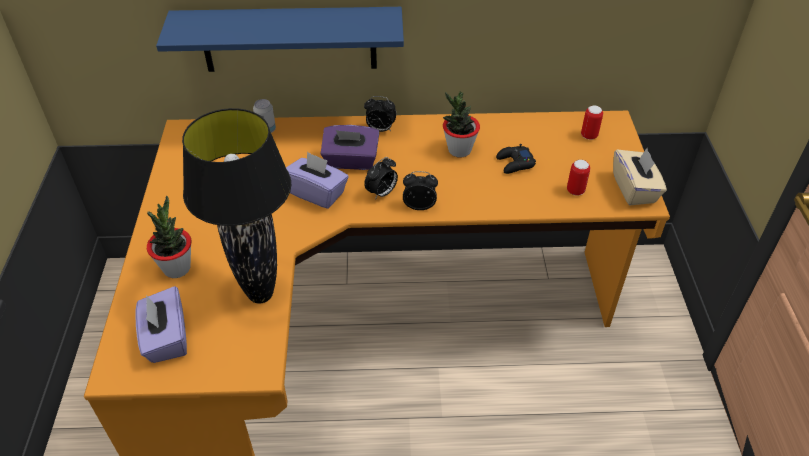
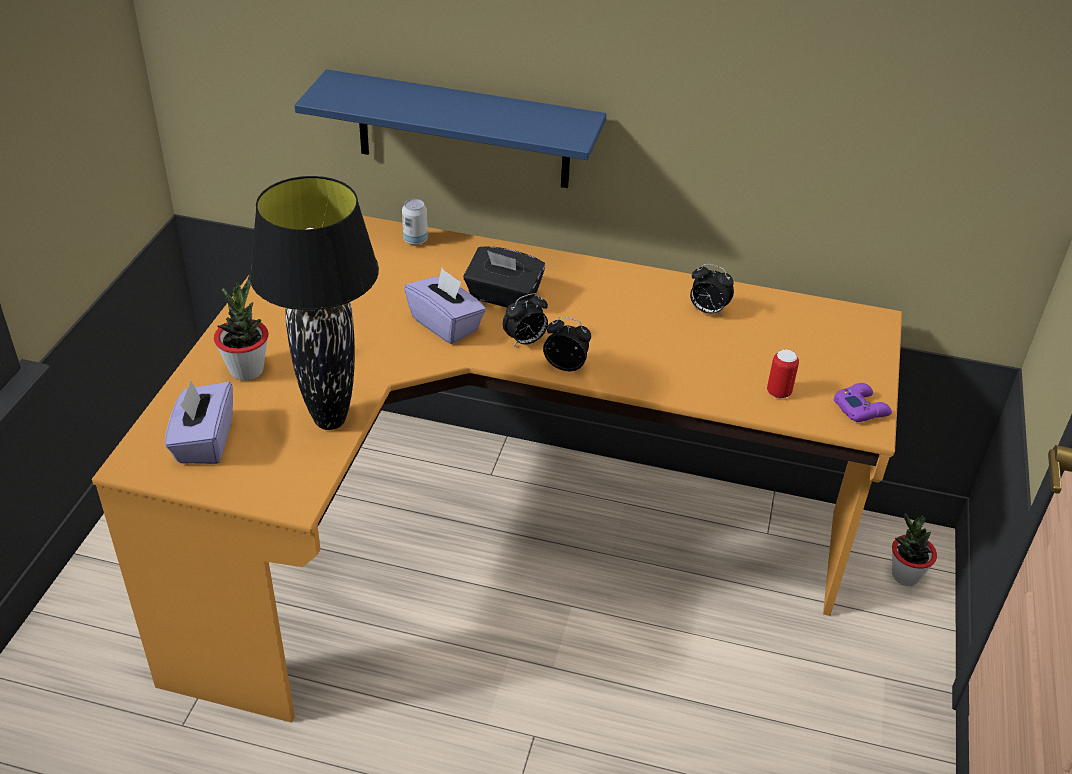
camera: 15 degrees right, 5 degrees down
(351, 161) = (503, 297): purple tissue box -> black tissue box
(380, 129) = (556, 268): alarm clock -> alarm clock (707, 311)
(459, 150) = (647, 312): potted plant -> potted plant (905, 575)
(515, 163) = (713, 343): black game controller -> none
(589, 136) = (830, 331): can -> none
(634, 189) = (861, 408): beige tissue box -> purple game controller

